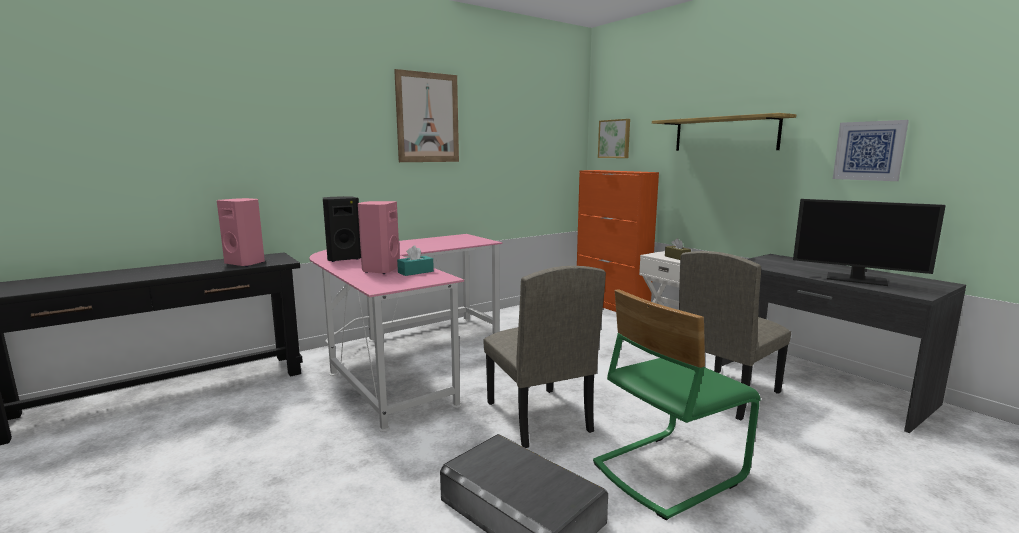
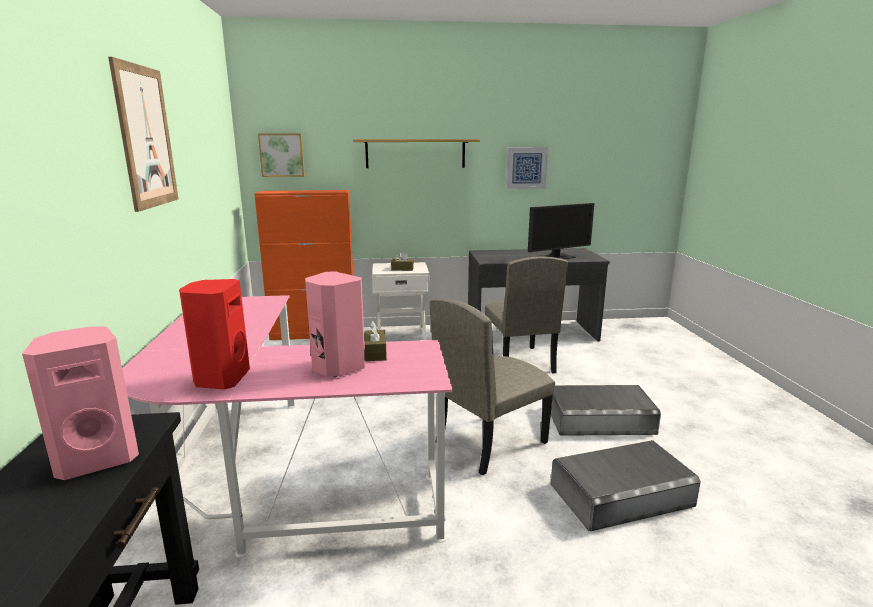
camera: 60 degrees left, 5 degrees up
(343, 258) = (221, 379): black speaker -> red speaker
(415, 272) = (375, 353): turquoise tissue box -> brown tissue box
(537, 416) = (490, 442): beige chair -> beige chair turned 135 degrees clockwise
(667, 470) = (599, 420): green chair -> grey storage box

